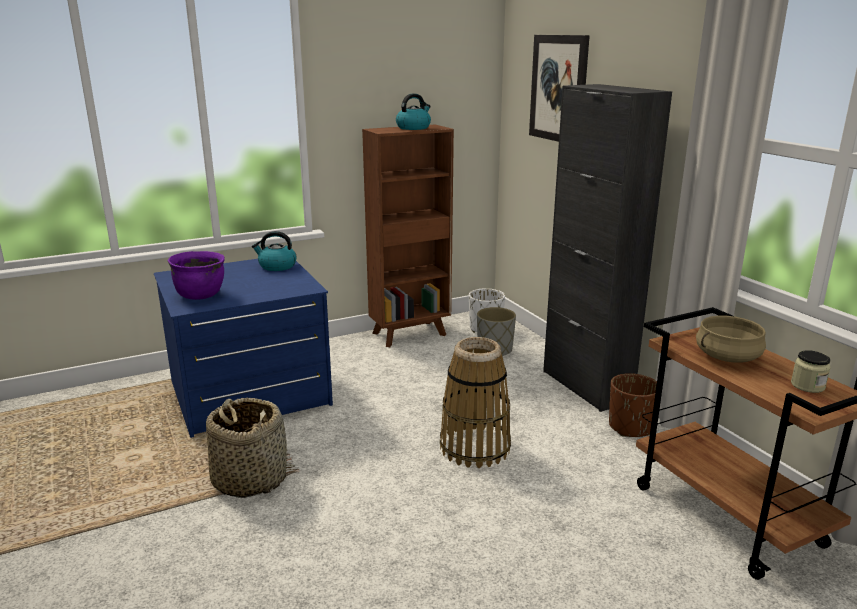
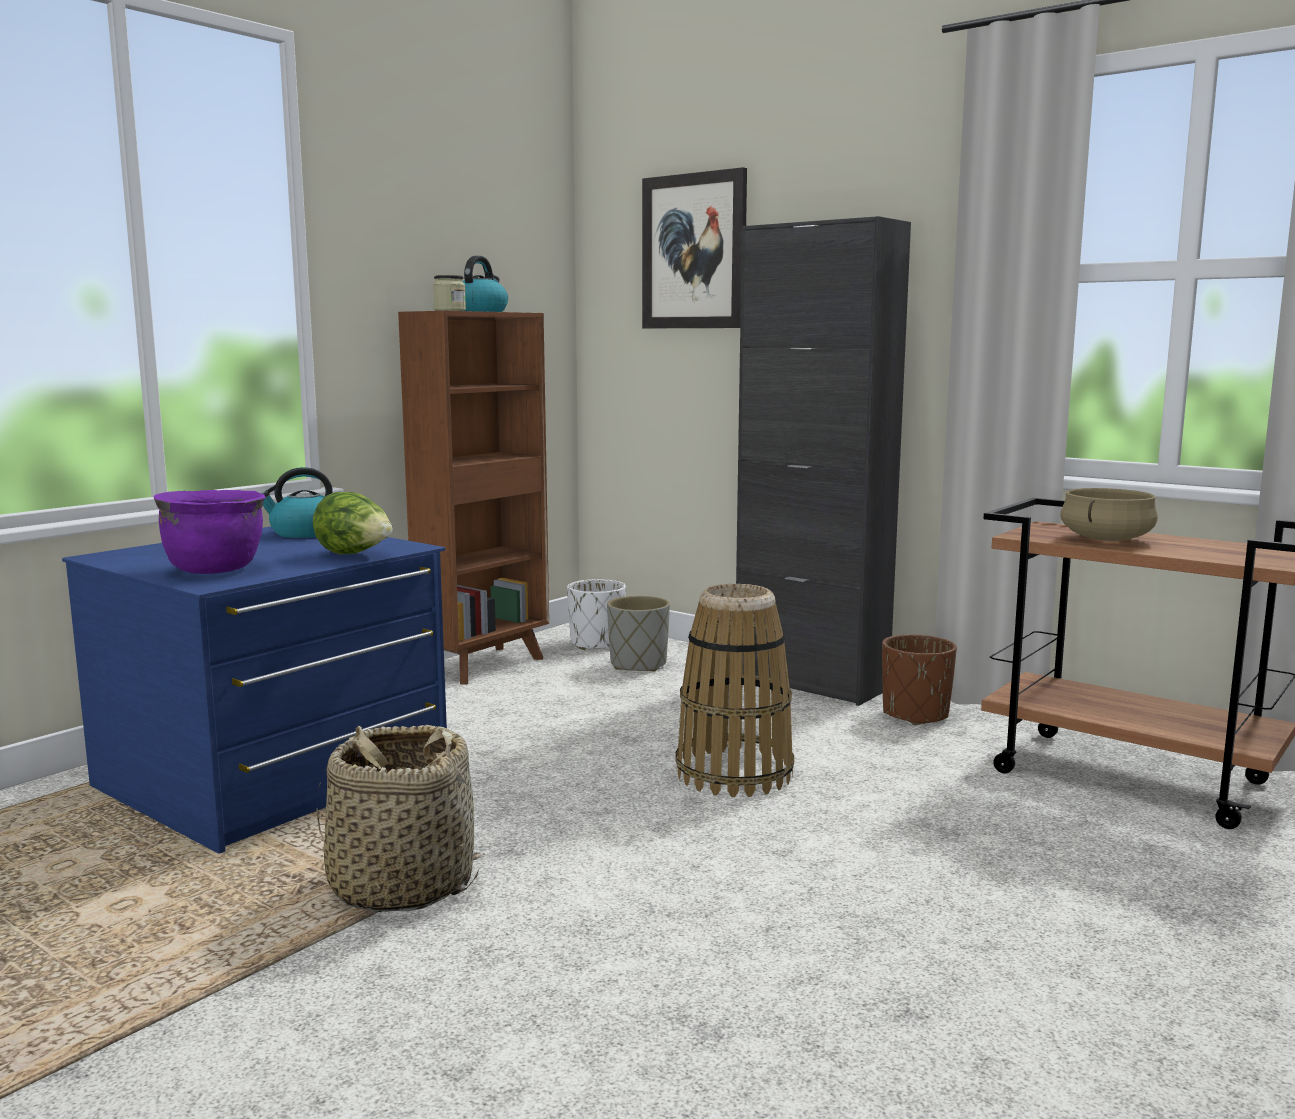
camera: 25 degrees left, 10 degrees down
(276, 292) = (355, 555): none -> lettuce
(807, 385) = (1229, 548): jar -> jar (450, 310)

